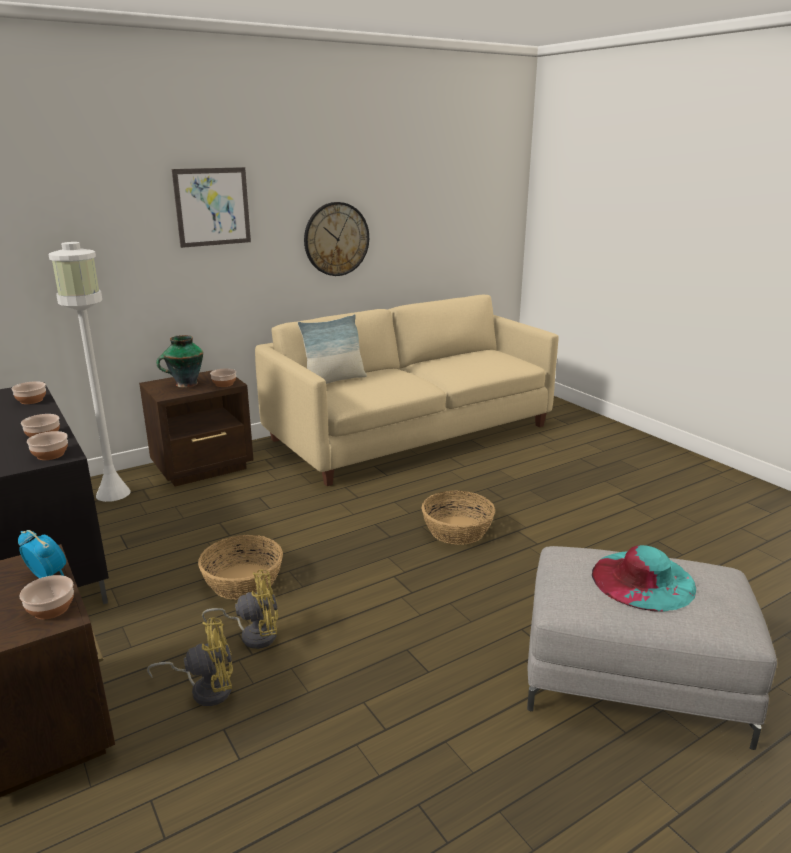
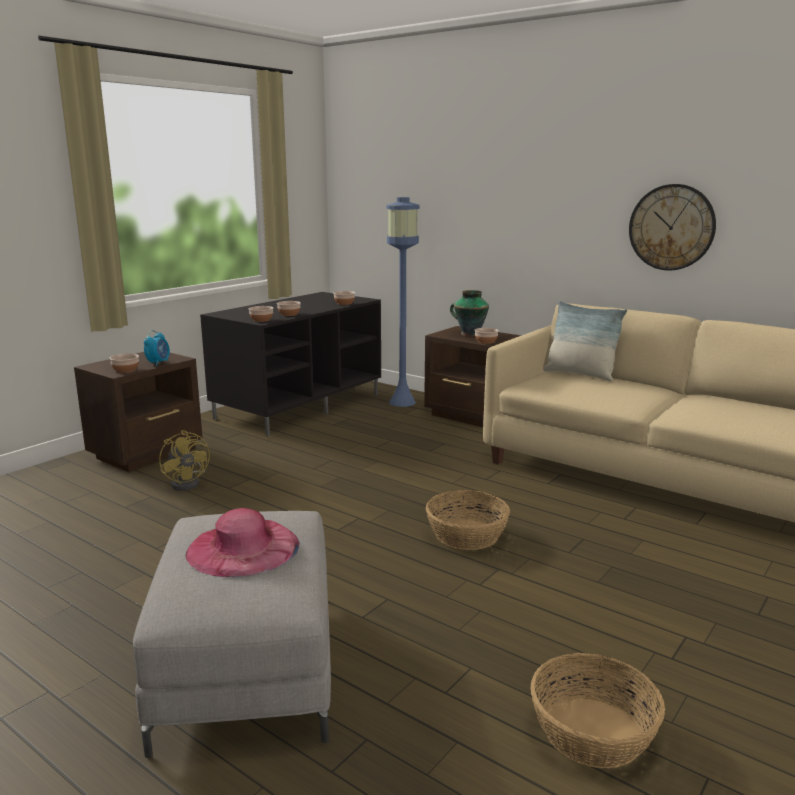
camera: 70 degrees right, 5 degrees down
(113, 493) = (402, 402): white floor lamp -> blue floor lamp
(212, 207) = (542, 180): picture -> none
(243, 581) = (315, 465): basket -> basket (593, 731)
(253, 634) = (251, 483): yellow fan -> none
(643, 580) = (243, 548): turquoise hat -> pink hat

